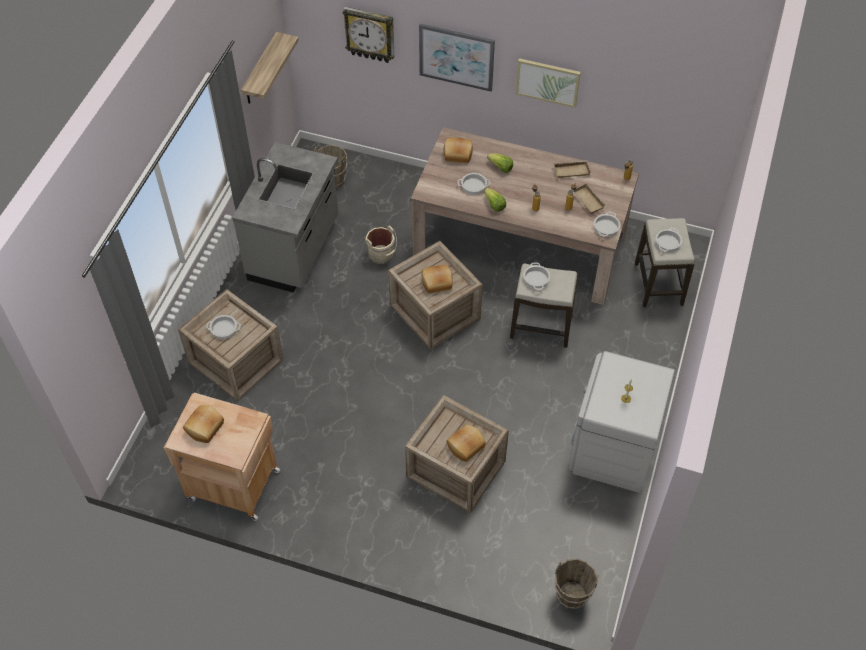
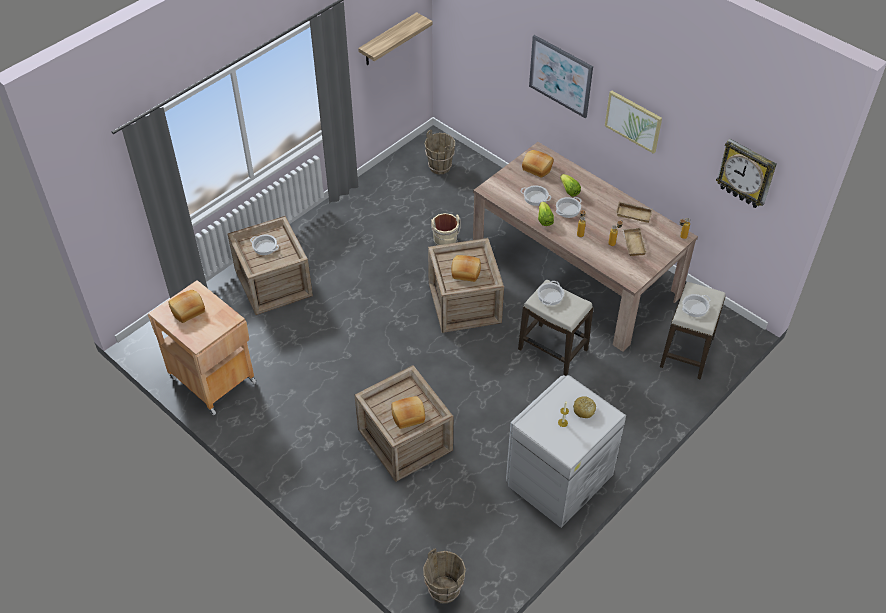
camera: 25 degrees right, 5 degrees down
(295, 250) = (374, 212): grey counter -> none
(370, 34) = (494, 36): wall clock -> wall clock (746, 174)
(606, 227) = (637, 272): cooking pot -> cooking pot (568, 210)
(637, 379) = (584, 410): none -> bread

